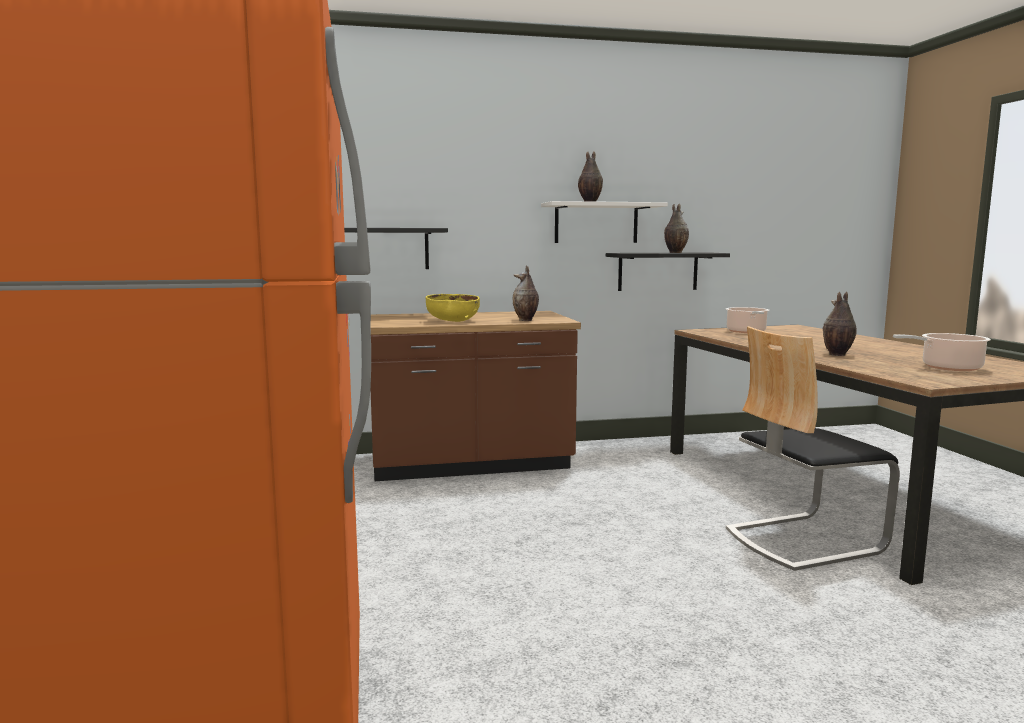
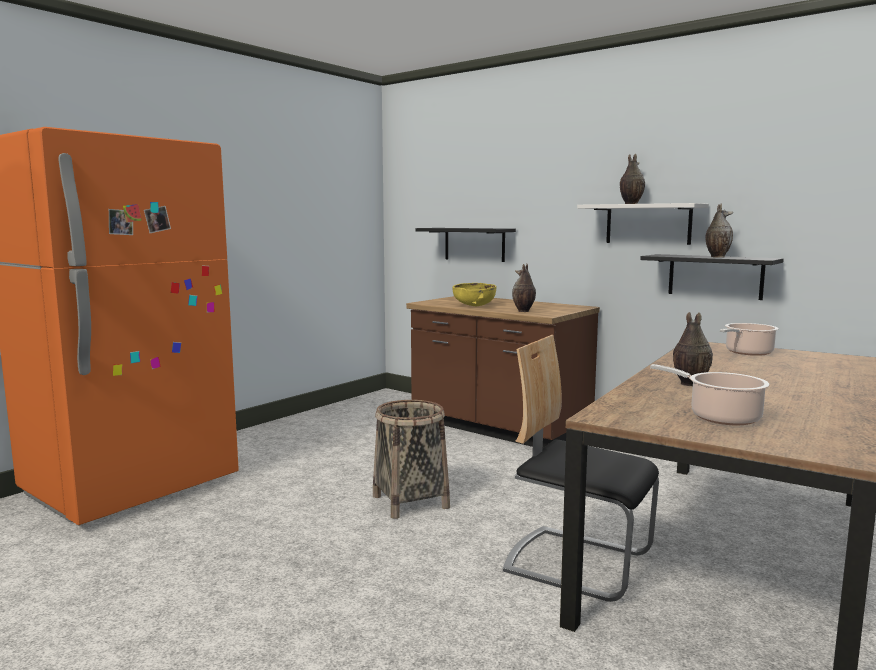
camera: 50 degrees right, 0 degrees up
(593, 556) = (411, 501): none -> basket

